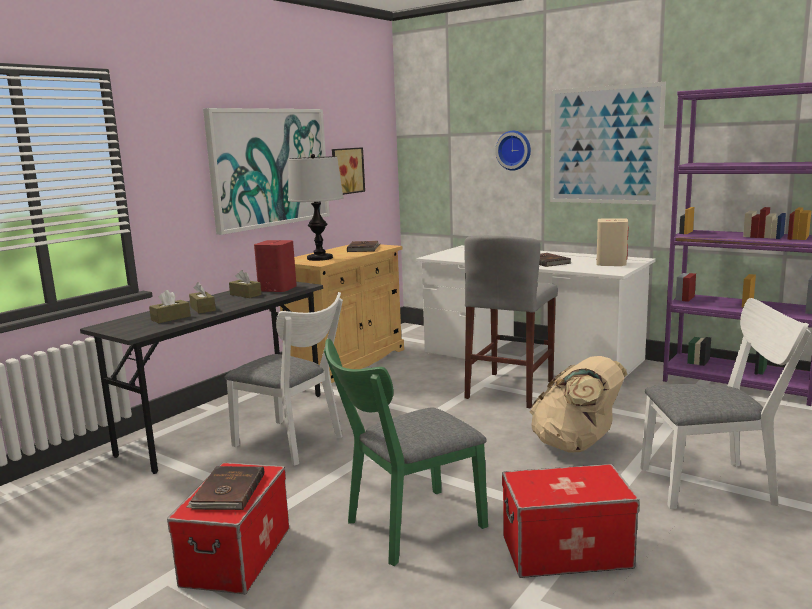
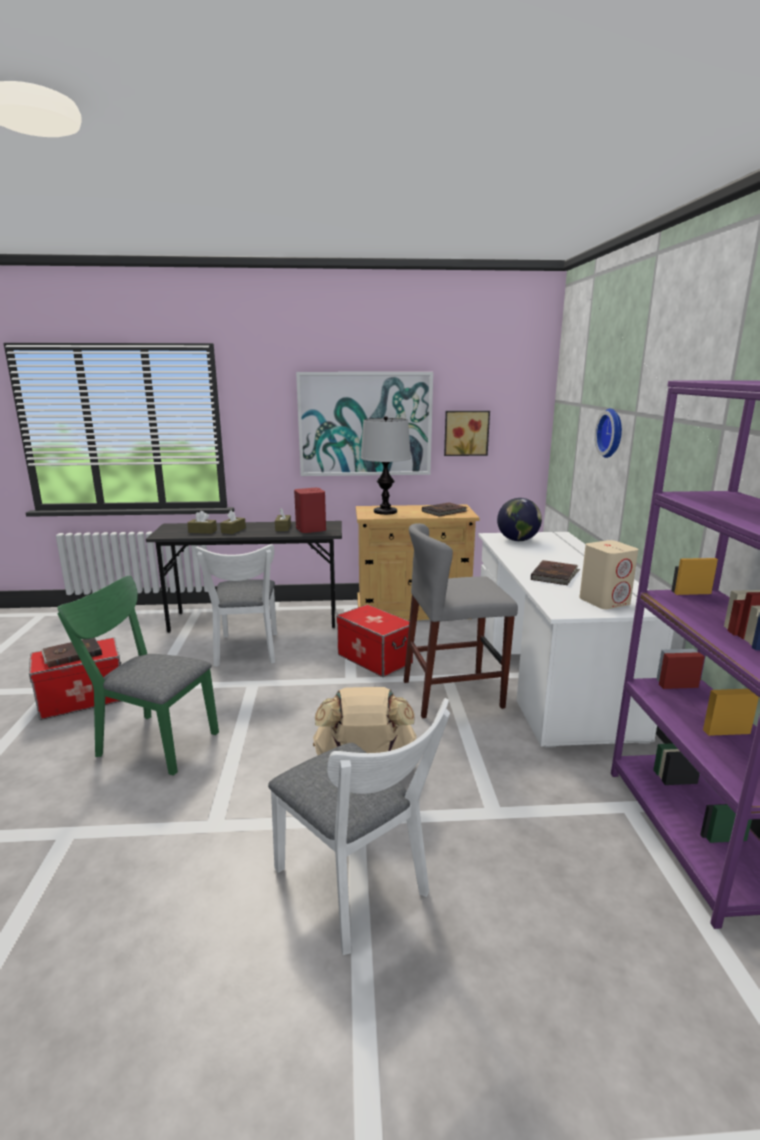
camera: 50 degrees right, 5 degrees up
(456, 255) = (518, 540): none -> globe
(566, 551) = (155, 828): storage box -> storage box (375, 658)
(604, 145) = (673, 444): picture -> none

